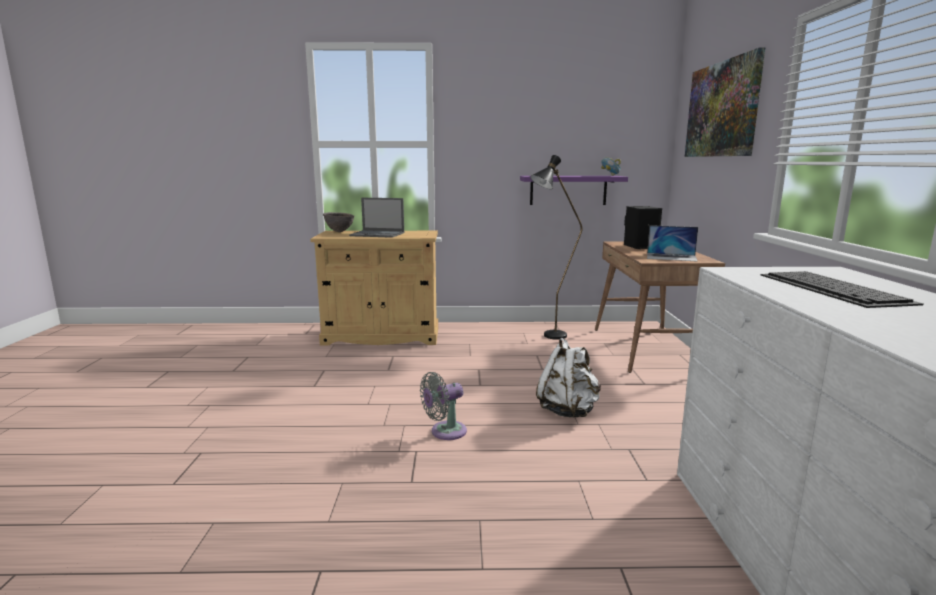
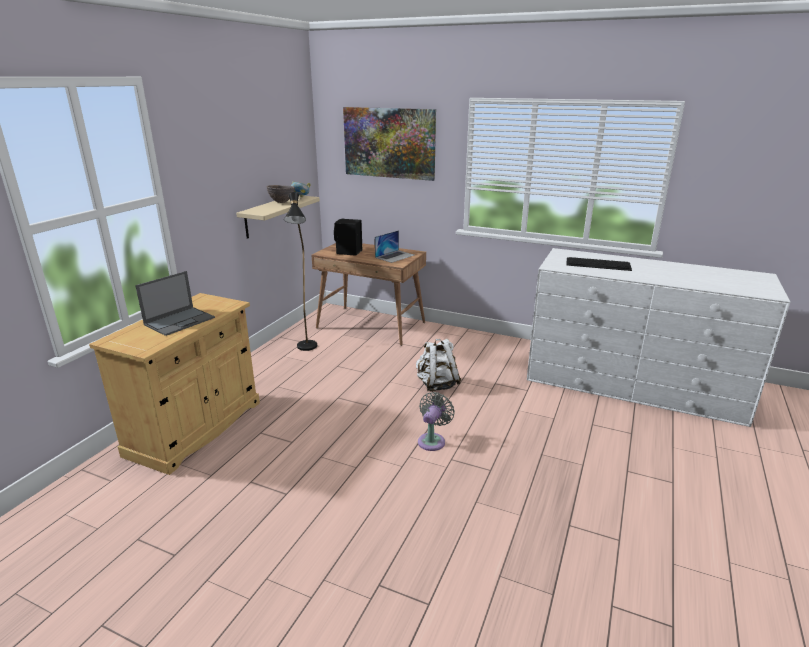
camera: 65 degrees left, 10 degrees up
(339, 231) = (119, 337): brown bowl -> brown bowl (282, 202)
(445, 432) = (432, 440): grey fan -> grey fan turned 150 degrees counterclockwise
(568, 190) = (268, 216): purple shelf -> beige shelf

